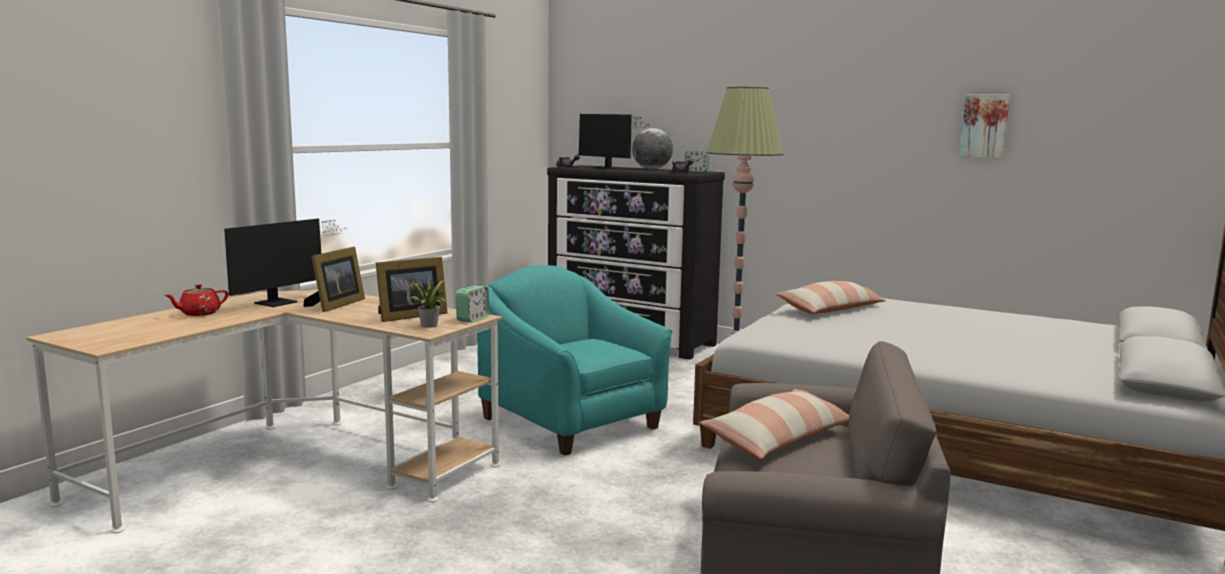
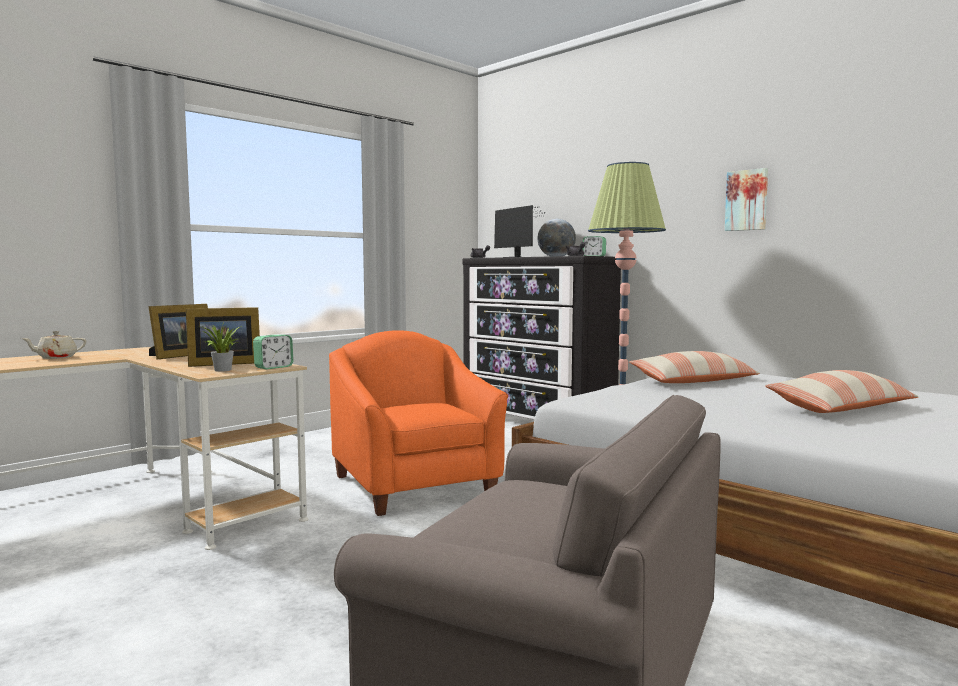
camera: 15 degrees right, 5 degrees down
(199, 313) = (56, 357): red teapot -> beige teapot
(281, 302) = (142, 353): monitor -> none
(572, 423) = (415, 486): turquoise armchair -> orange armchair
(779, 439) = (515, 505): pillow -> pillow (840, 408)
(984, 126) = (889, 187): picture -> picture (747, 200)

